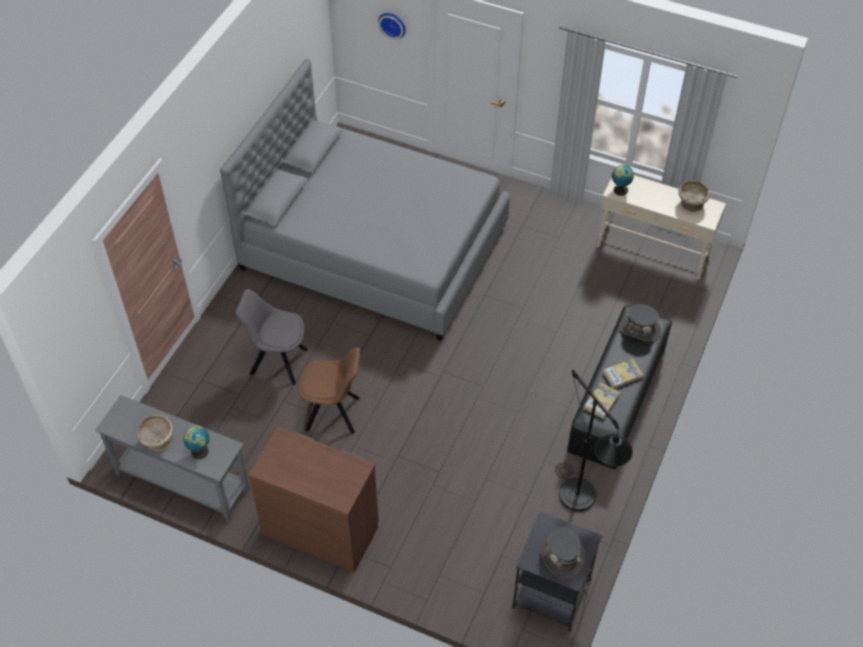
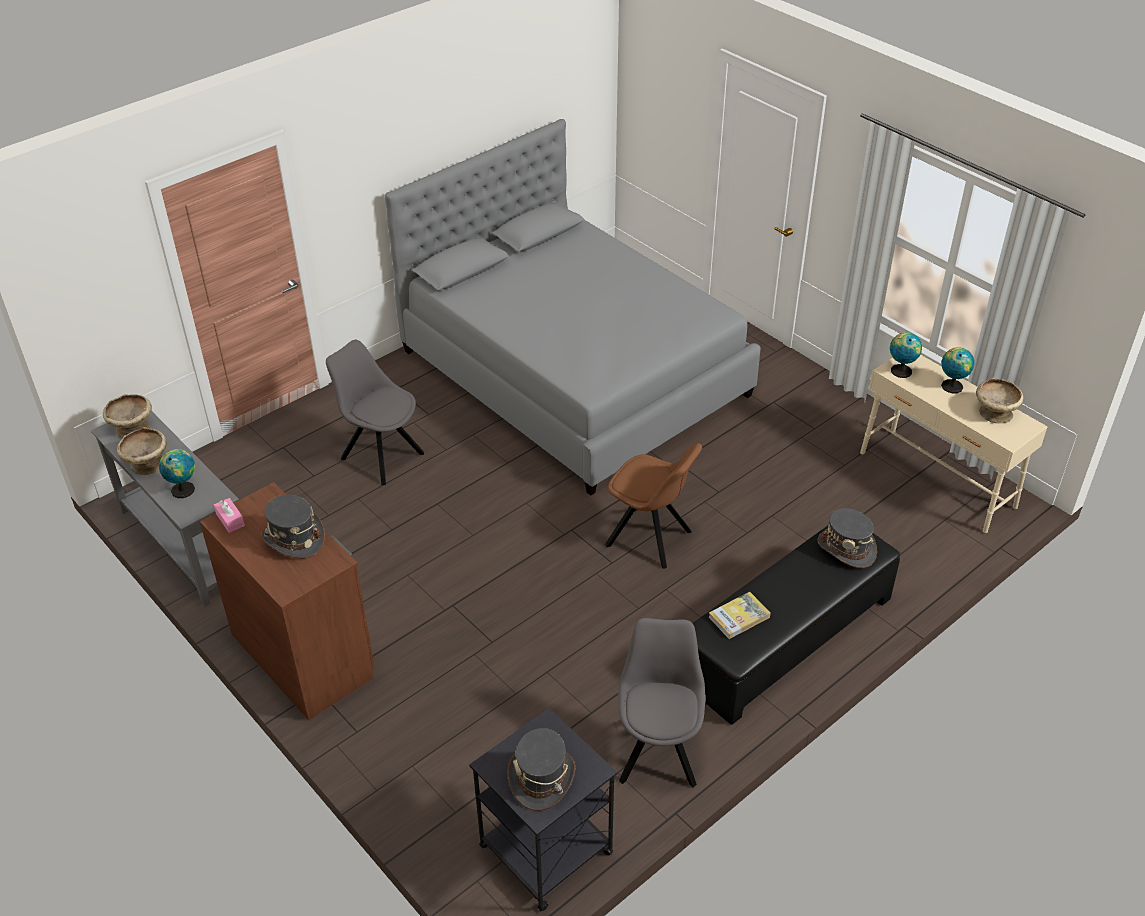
camera: 25 degrees right, 10 degrees down
(126, 417) = (132, 428): none -> beige bowl
(269, 465) = (230, 520): none -> pink tissue box
(321, 463) = (293, 538): none -> grey hat
(333, 413) = (407, 531): brown chair -> brown chair (649, 538)
(393, 24) = (680, 103): wall clock -> none
(582, 504) = (658, 751): black floor lamp -> grey chair
(622, 375) = (788, 594): book -> none
(656, 191) = (952, 385): none -> globe

